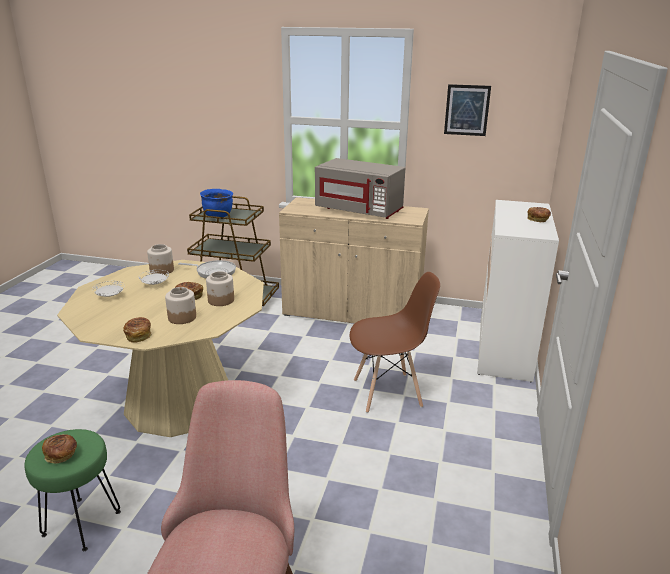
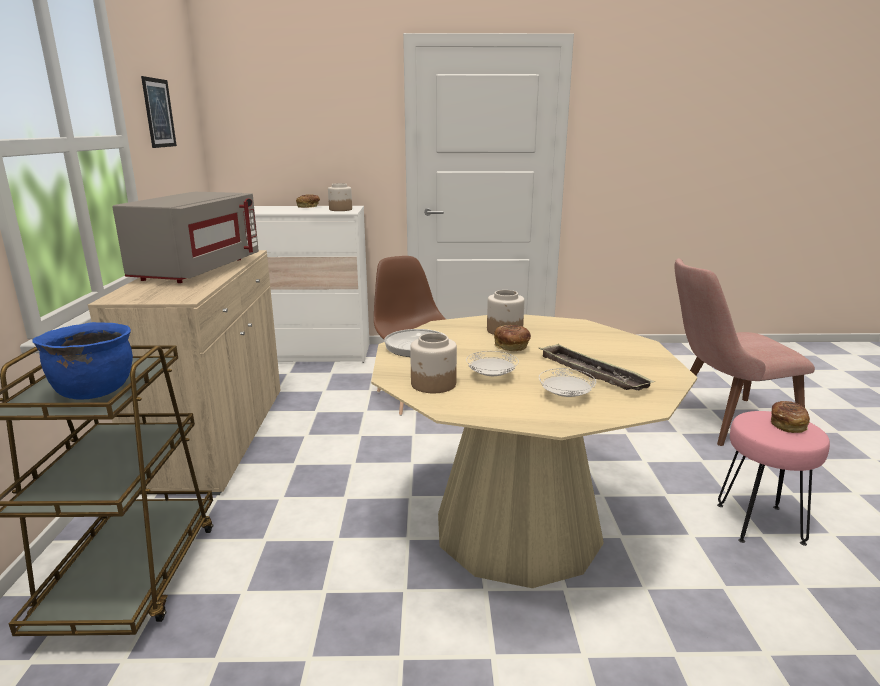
camera: 105 degrees left, 5 degrees down
(81, 523) = (760, 524): green stool -> pink stool
(125, 309) = (591, 373): none -> tray
(139, 336) = (639, 349): bread -> none
(182, 317) = (570, 339): jar -> jar (340, 209)

